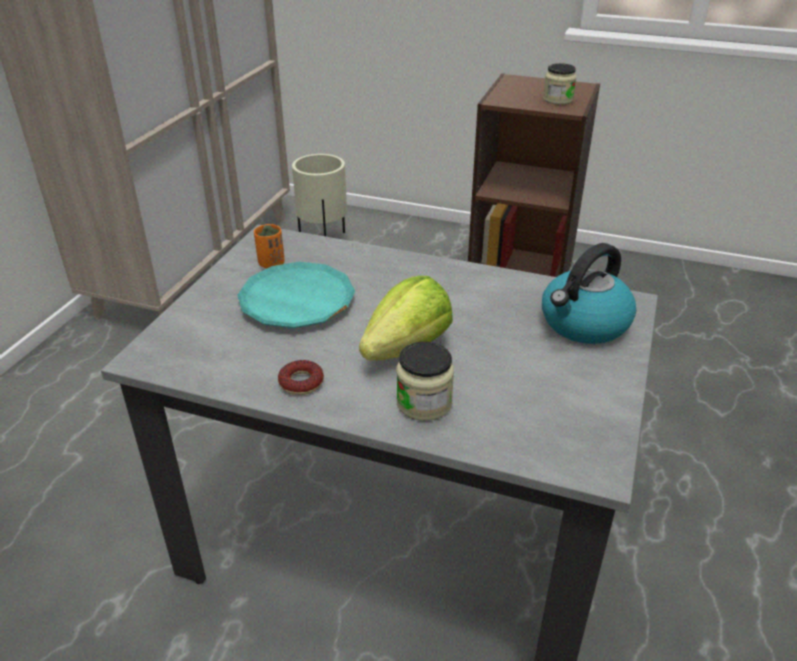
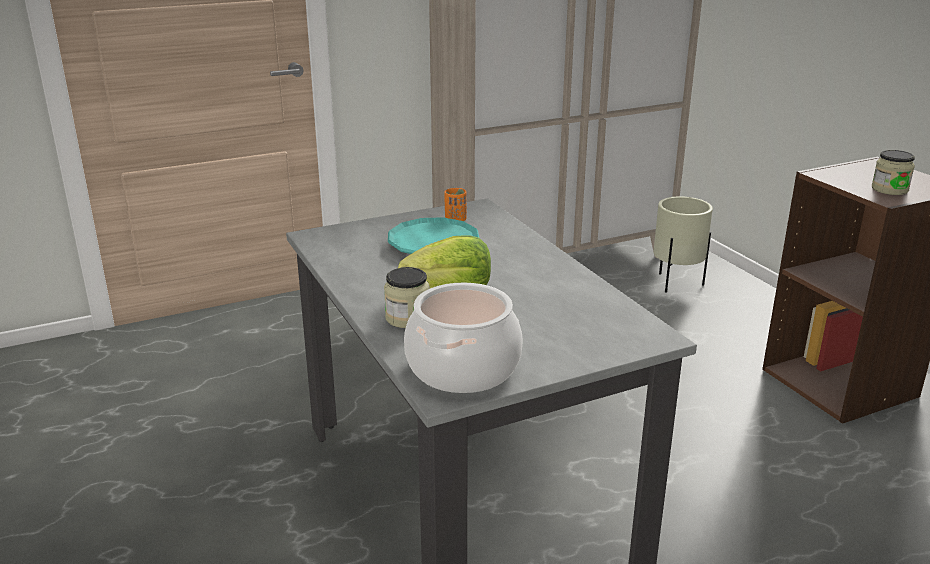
camera: 45 degrees right, 10 degrees down
(301, 382) = (363, 279): donut -> none
(564, 427) = (463, 368): none -> cooking pot
(584, 324) = (594, 332): kettle -> none

